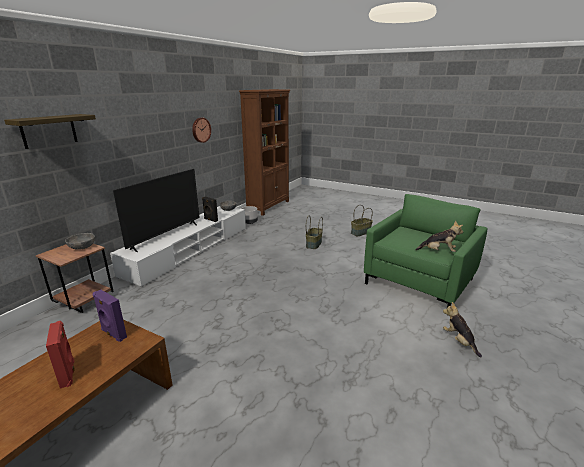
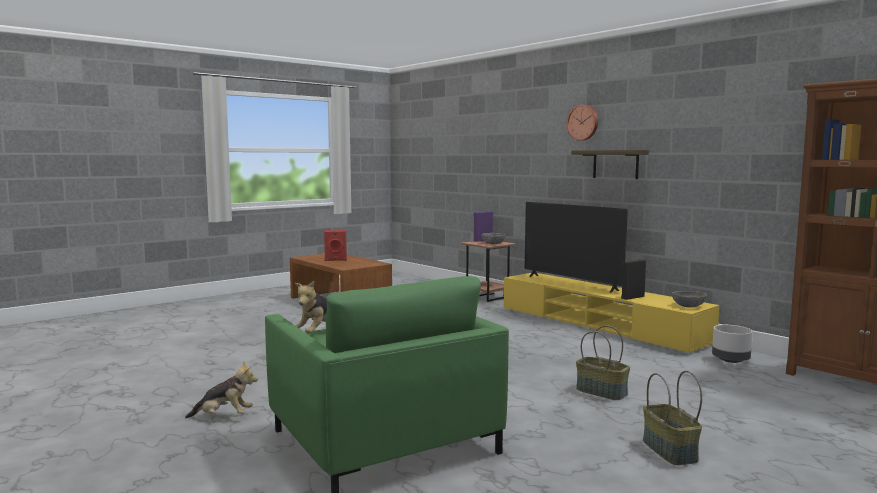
camera: 110 degrees right, 15 degrees down
(49, 131) = (517, 139): shelf -> shelf (615, 164)
(113, 334) = (363, 264): purple speaker -> purple speaker (482, 240)
(190, 250) = (599, 325): white tv stand -> yellow tv stand
(200, 130) = (698, 159): wall clock -> wall clock (583, 122)

